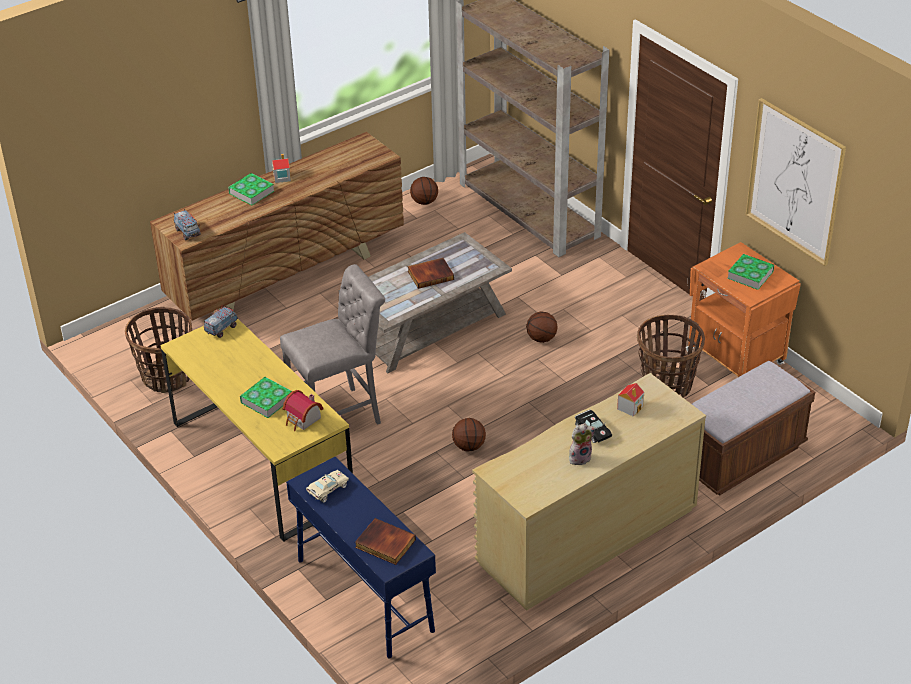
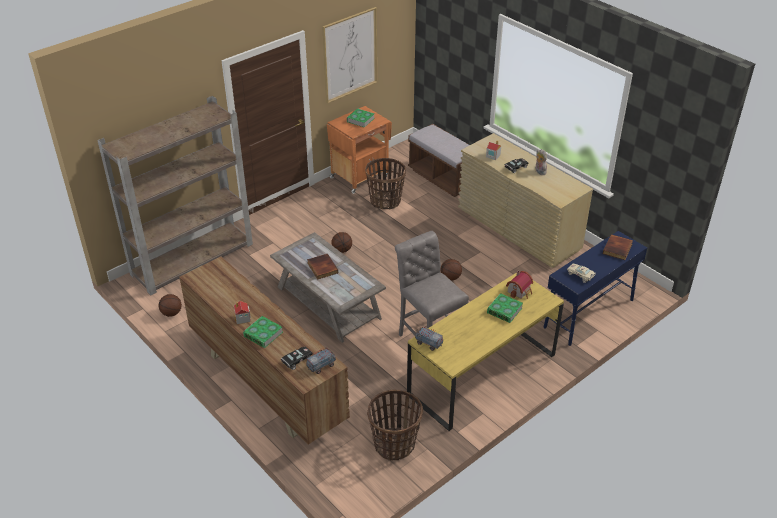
camera: 95 degrees left, 0 degrees up
(202, 215) = (296, 361): none -> black toy car

